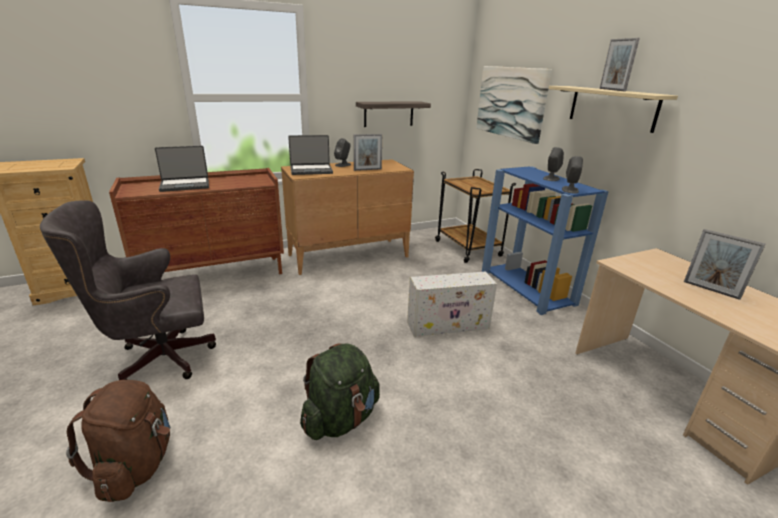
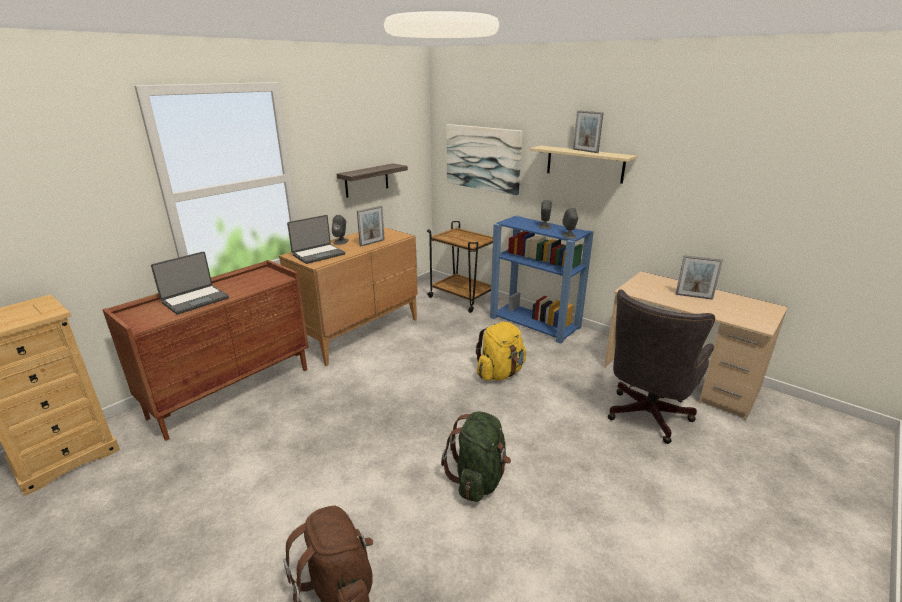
camera: 25 degrees left, 0 degrees up
(158, 359) = (260, 494): grey office chair -> grey office chair (646, 417)
(449, 325) = (500, 373): white storage box -> yellow backpack

